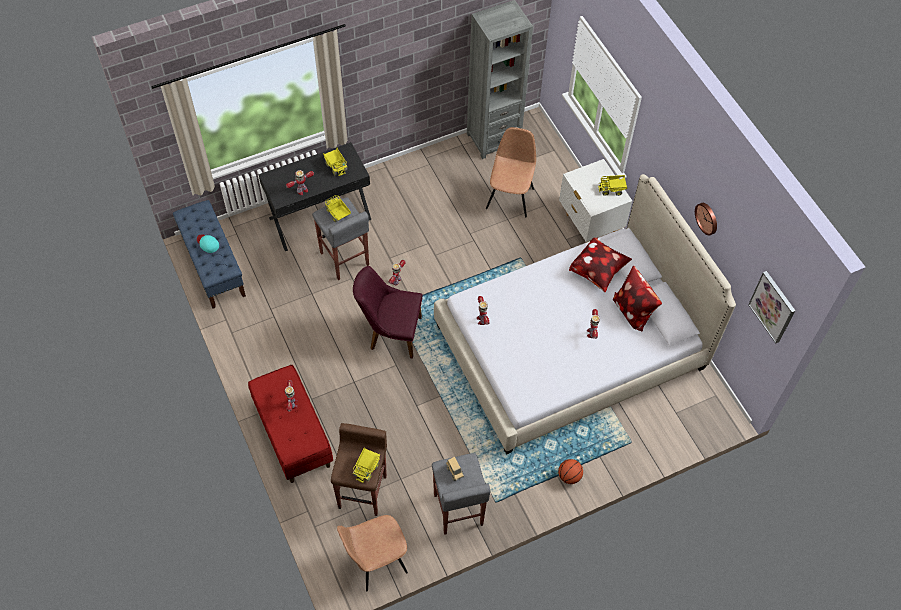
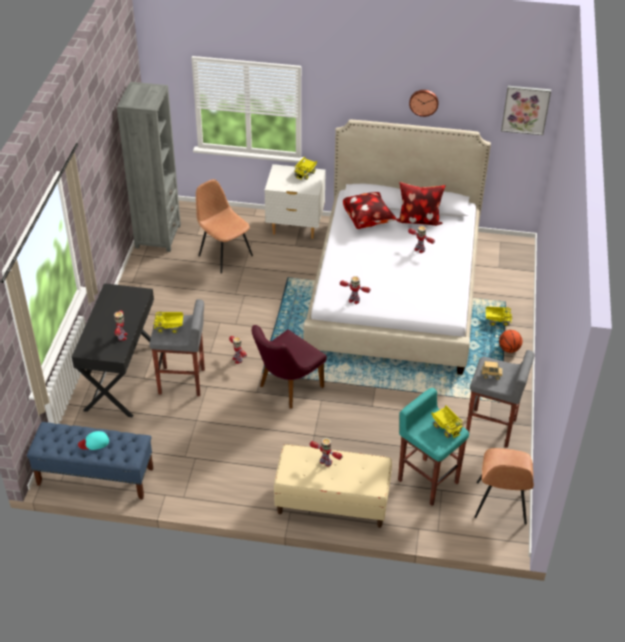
camera: 55 degrees left, 15 degrees down
(292, 434) = (332, 503): red bench -> beige bench
(336, 166) = (119, 303): toy truck -> toy truck (497, 321)
(363, 491) = (427, 480): brown stool -> turquoise stool

